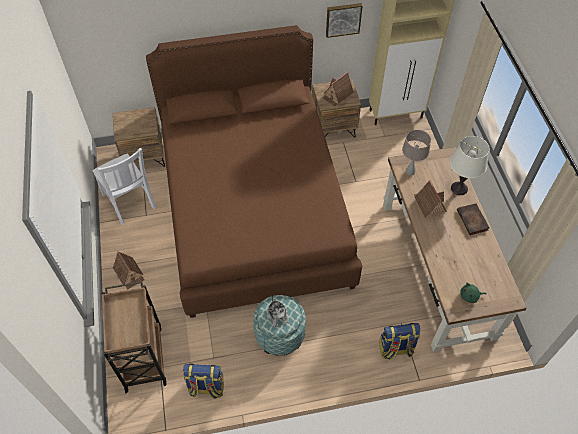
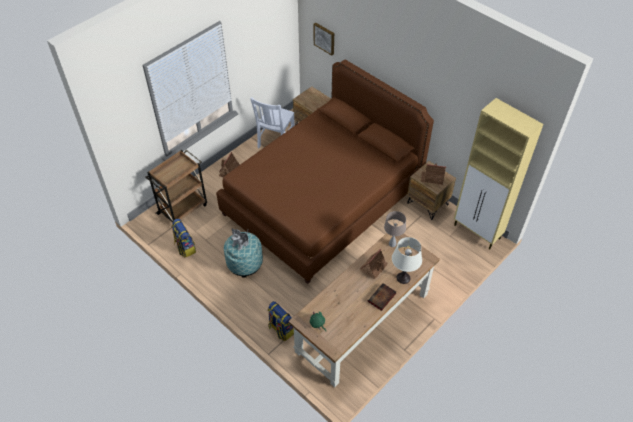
camera: 55 degrees right, 5 degrees down
(343, 19) = (459, 126): picture -> picture (324, 38)

